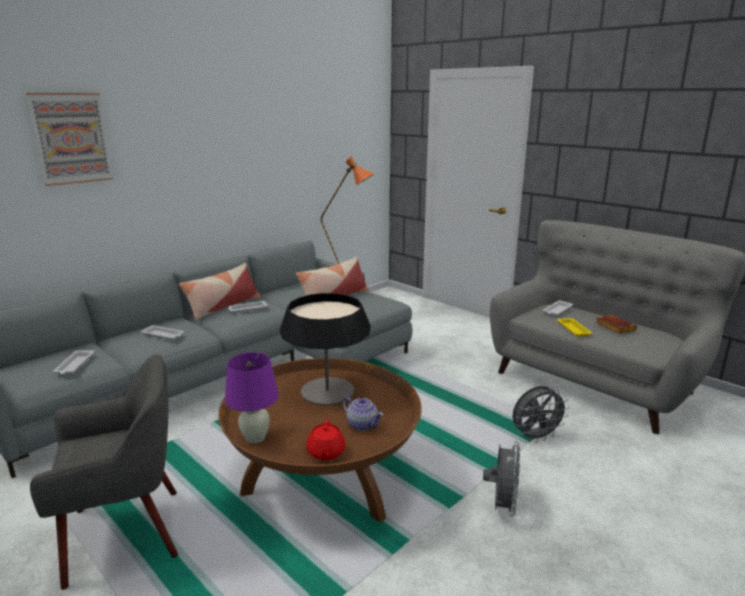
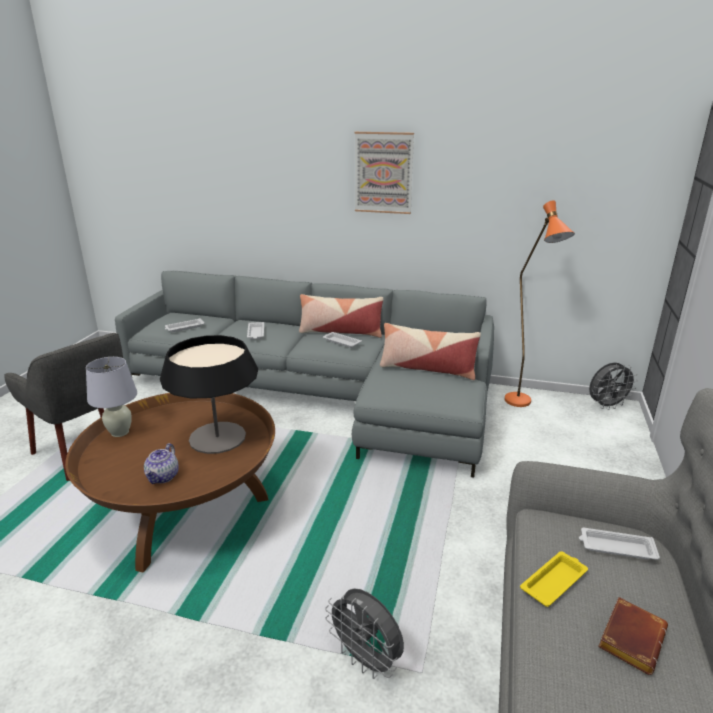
camera: 60 degrees right, 5 degrees up
(71, 138) = (252, 147): picture -> picture (383, 173)
(255, 438) = (119, 432): purple table lamp -> white table lamp
(325, 453) = (107, 473): red teapot -> none
(501, 506) = (197, 661): grey fan -> grey fan (606, 406)

